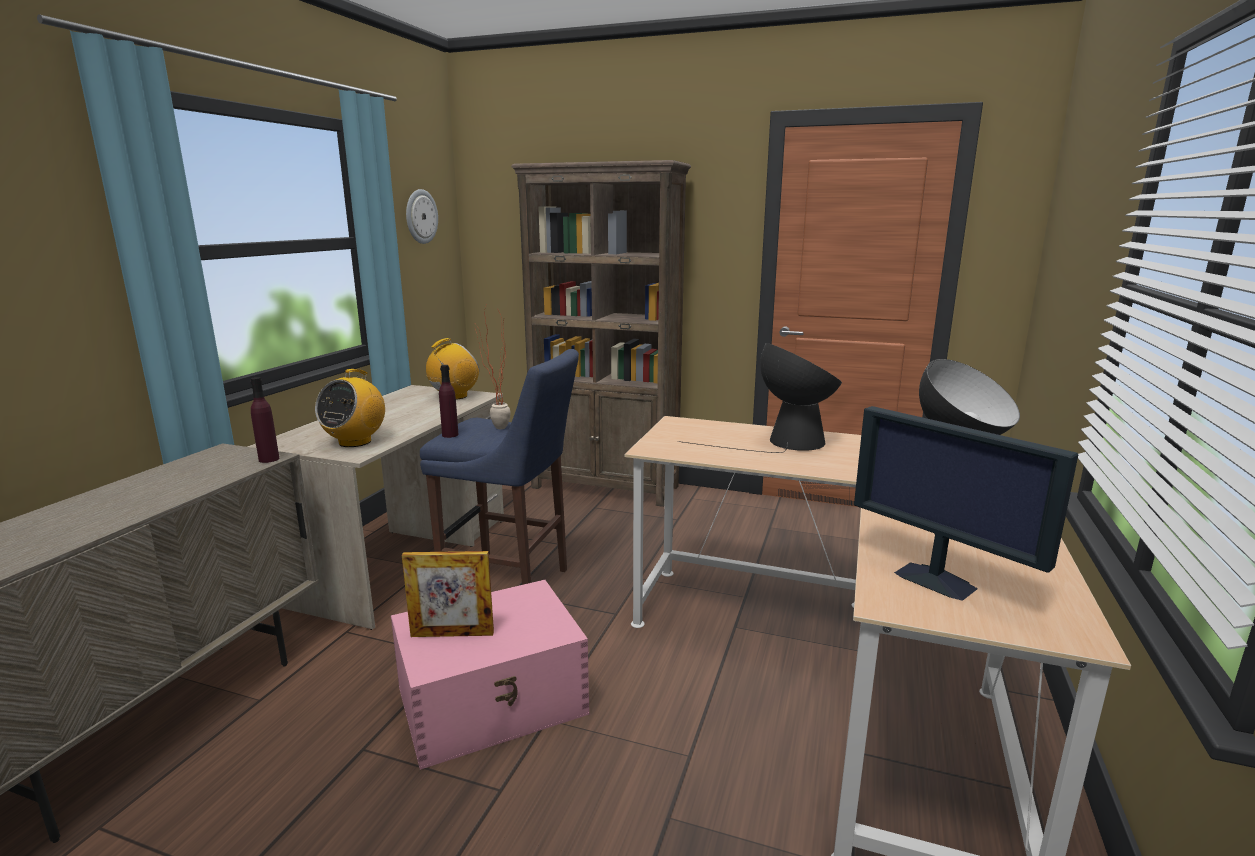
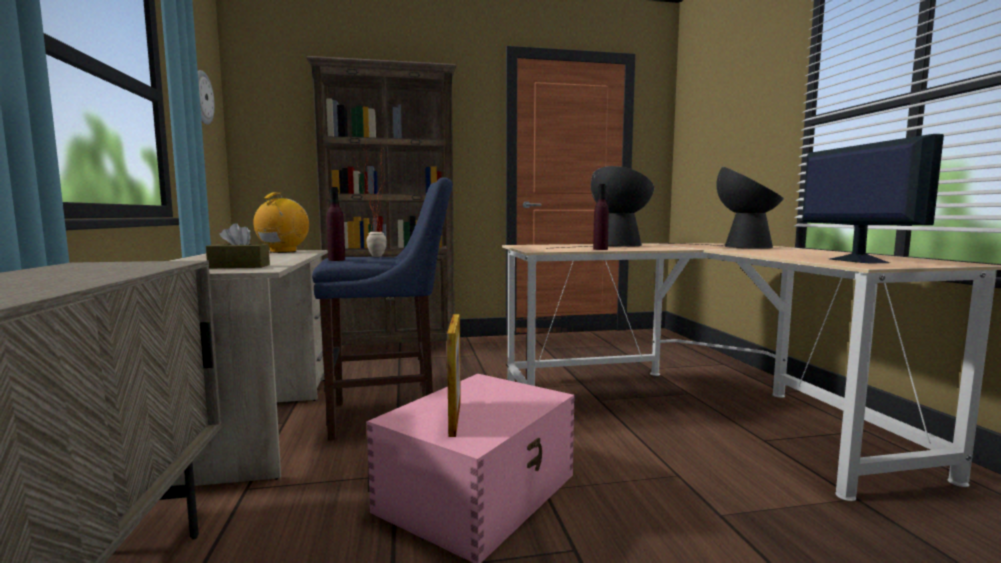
camera: 30 degrees left, 10 degrees down
(269, 459) = (177, 262): purple bottle -> purple bottle (600, 249)
(355, 442) = (239, 266): radio -> brown tissue box
(452, 634) = (455, 417): picture frame -> picture frame turned 60 degrees counterclockwise
(937, 581) = (856, 260): monitor -> monitor turned 120 degrees counterclockwise

